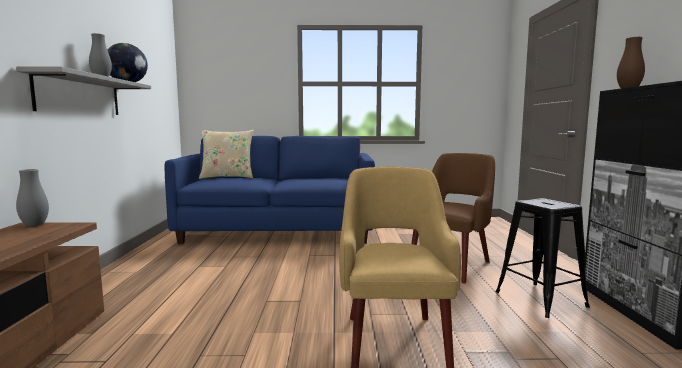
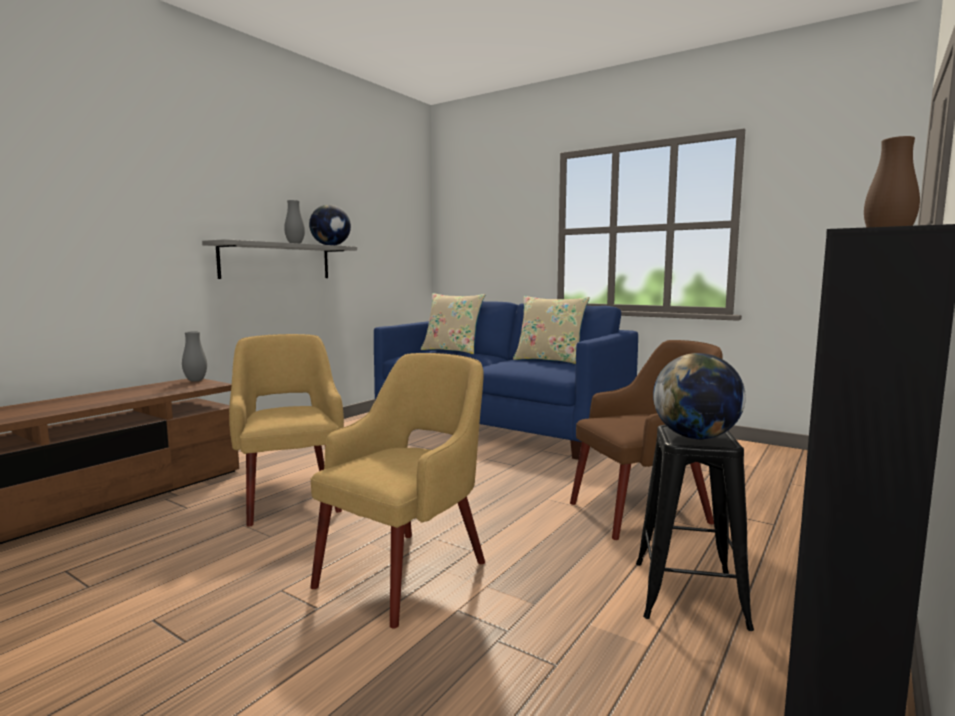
camera: 35 degrees right, 0 degrees up
(204, 320) = (291, 497): none -> yellow armchair
(317, 177) = (549, 360): none -> beige pillow
(550, 204) = (695, 437): none -> globe

